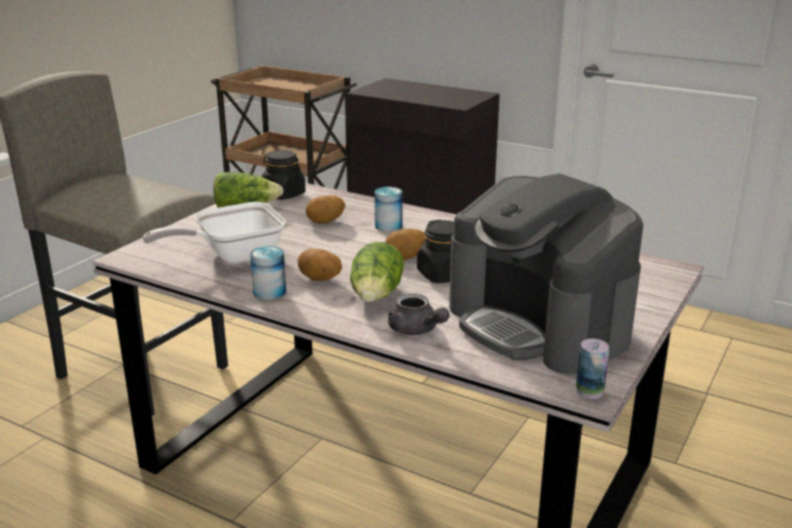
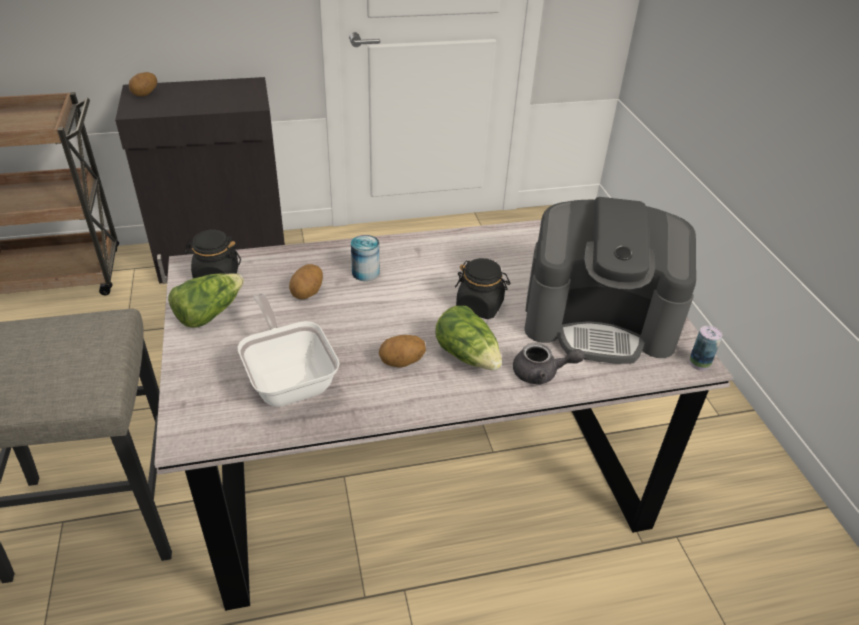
camera: 45 degrees left, 15 degrees up
(232, 256) = (289, 378): frying pan -> frying pan turned 135 degrees clockwise
(269, 292) = (385, 400): can -> none
(406, 258) = (429, 302): potato -> potato (145, 94)

